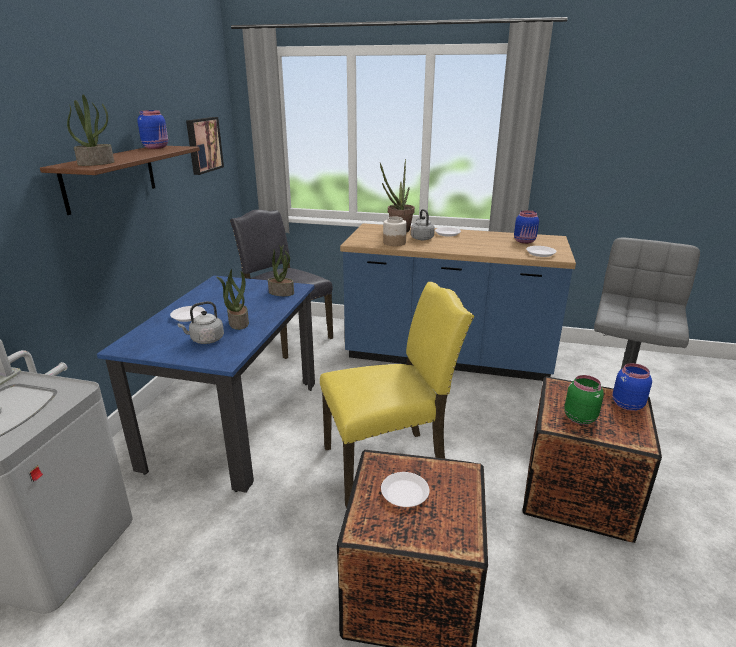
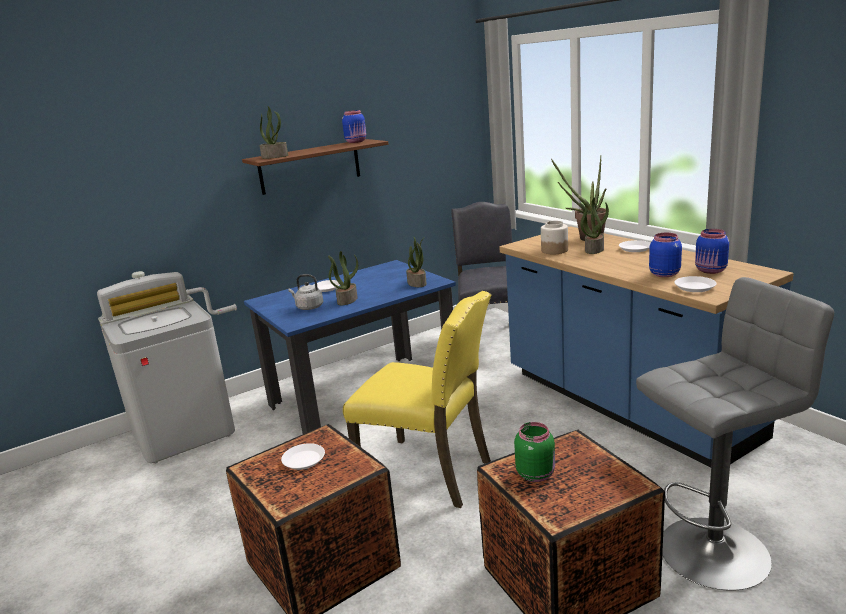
camera: 45 degrees right, 5 degrees down
(203, 145) = (432, 136): picture -> none
(421, 238) = (594, 250): grey kettle -> potted plant
(626, 404) = (612, 485): blue jar -> blue jar (664, 274)

